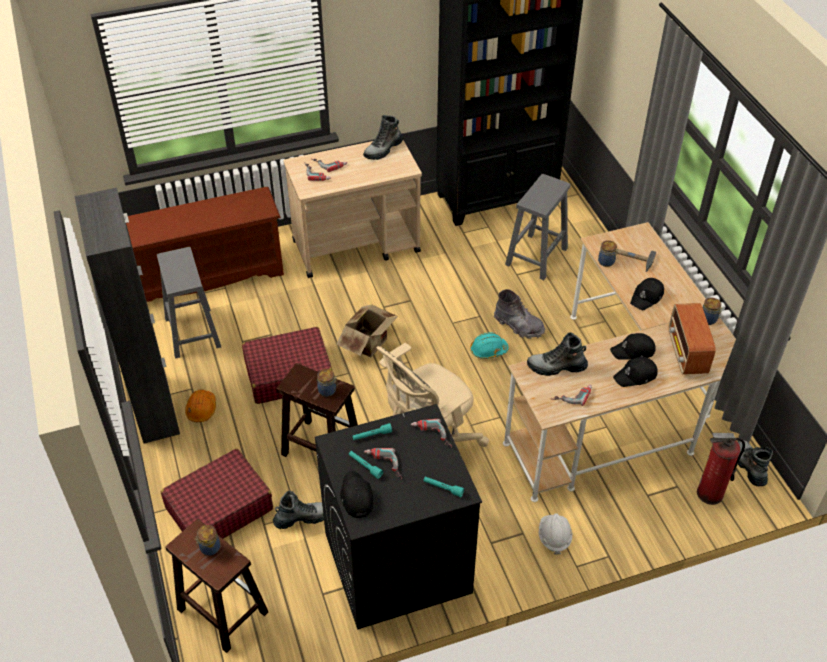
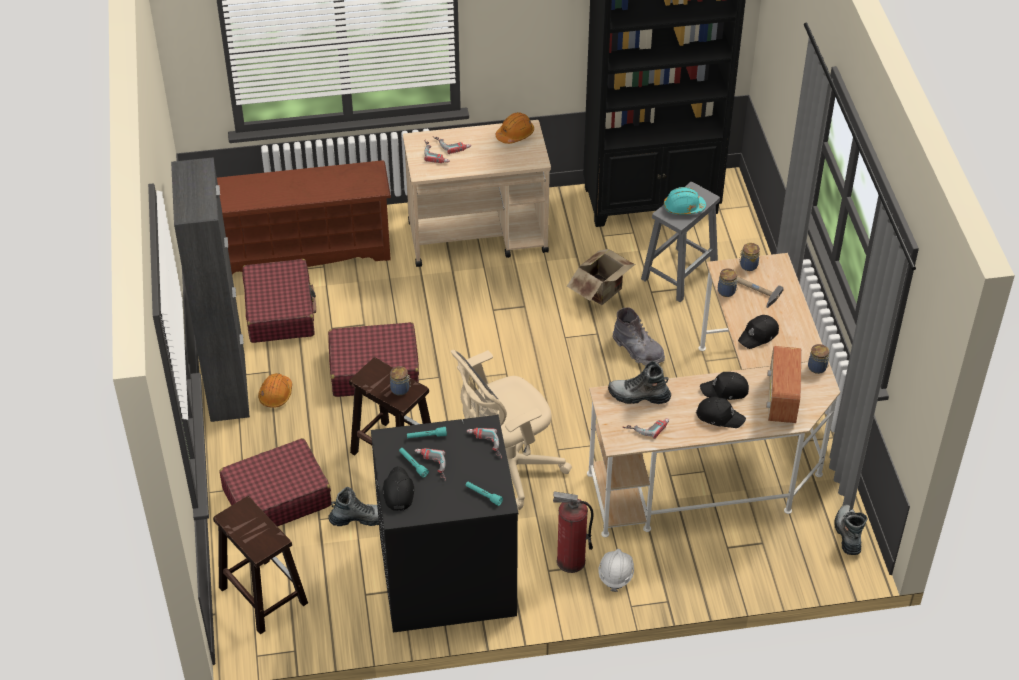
camera: 10 degrees right, 0 degrees up
(192, 332) = (280, 311): grey stool -> red suitcase
(209, 548) = (254, 524): jar -> jar (748, 266)
(370, 344) = (469, 348): cardboard box -> cardboard box (603, 291)
(383, 149) = (515, 134): boot -> orange hard hat
(488, 350) = (597, 372): turquoise hard hat -> turquoise hard hat (683, 207)
(636, 376) = (719, 416): black cap -> black cap turned 150 degrees counterclockwise
(710, 494) = (795, 555): fire extinguisher -> fire extinguisher (570, 561)

